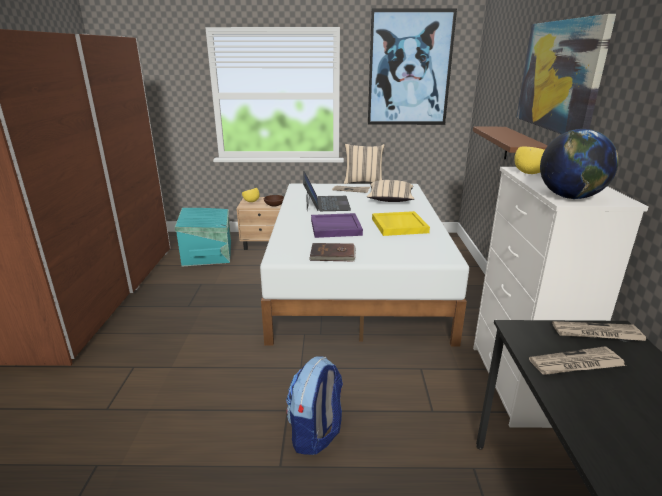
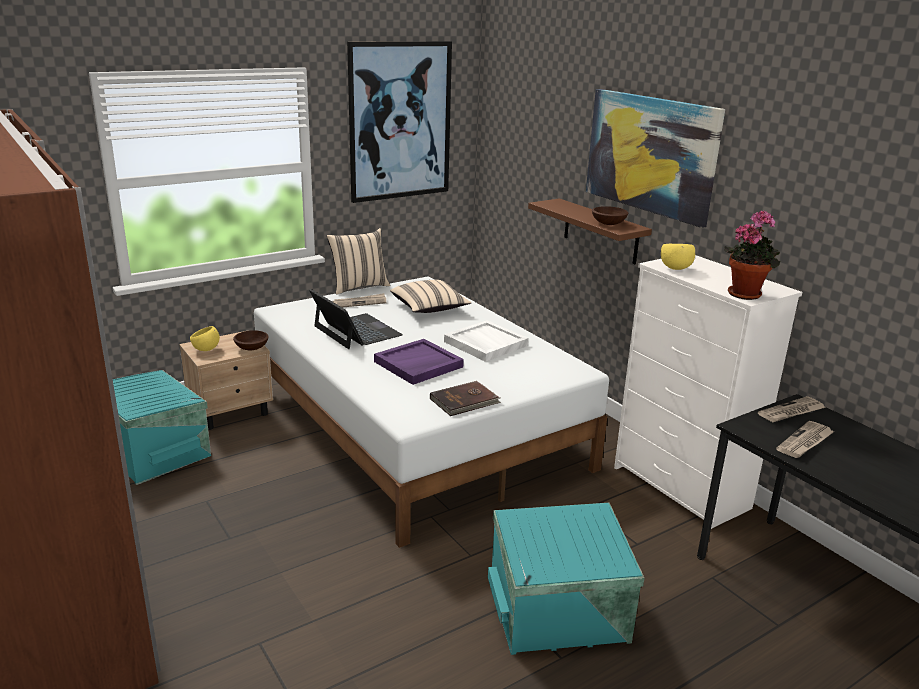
camera: 35 degrees left, 0 degrees up
(316, 433) = (560, 612): backpack -> turquoise storage box
(398, 225) = (485, 343): yellow tray -> white tray
(515, 140) = (608, 223): none -> brown bowl
(570, 197) = (746, 294): globe -> potted plant

